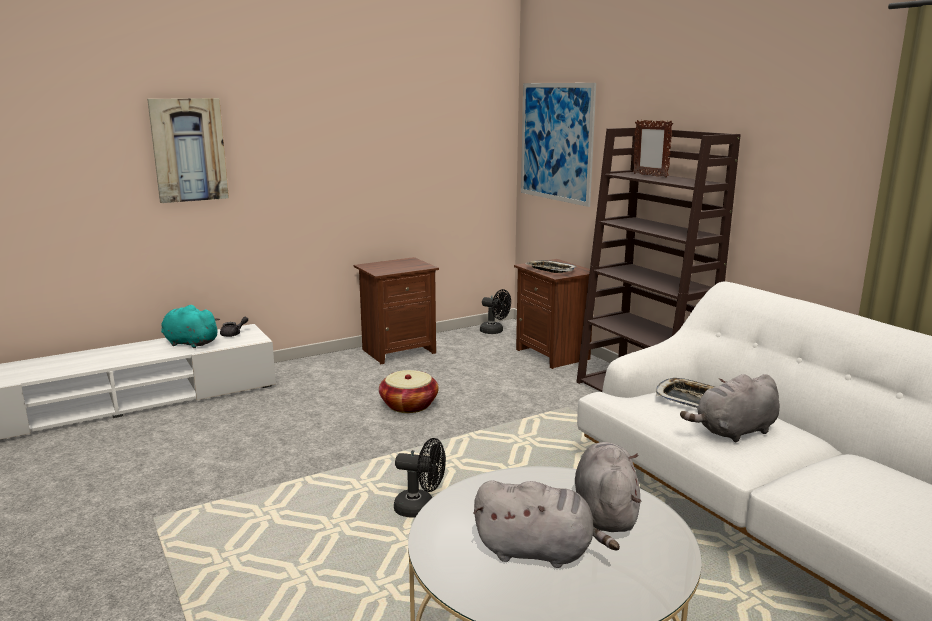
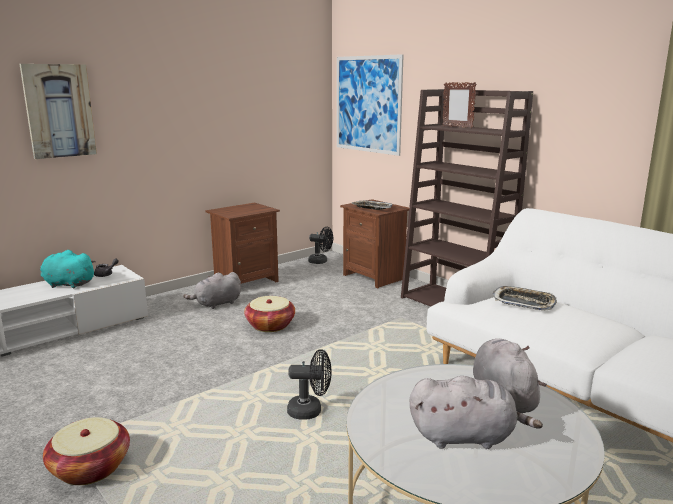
camera: 10 degrees left, 0 degrees up
(168, 546) = (90, 468): none -> basket
(733, 432) = (565, 325): grey plush toy -> grey plush toy (216, 304)

